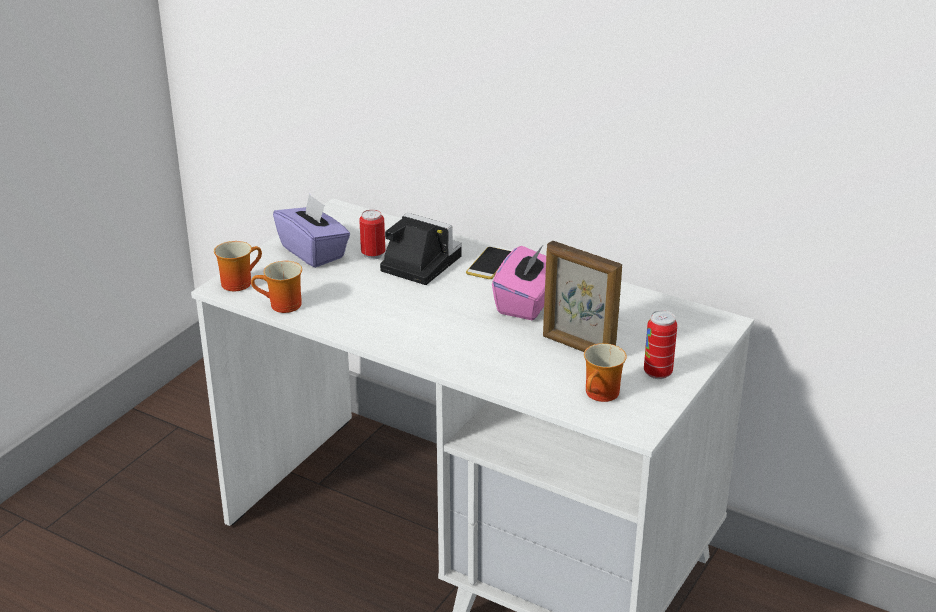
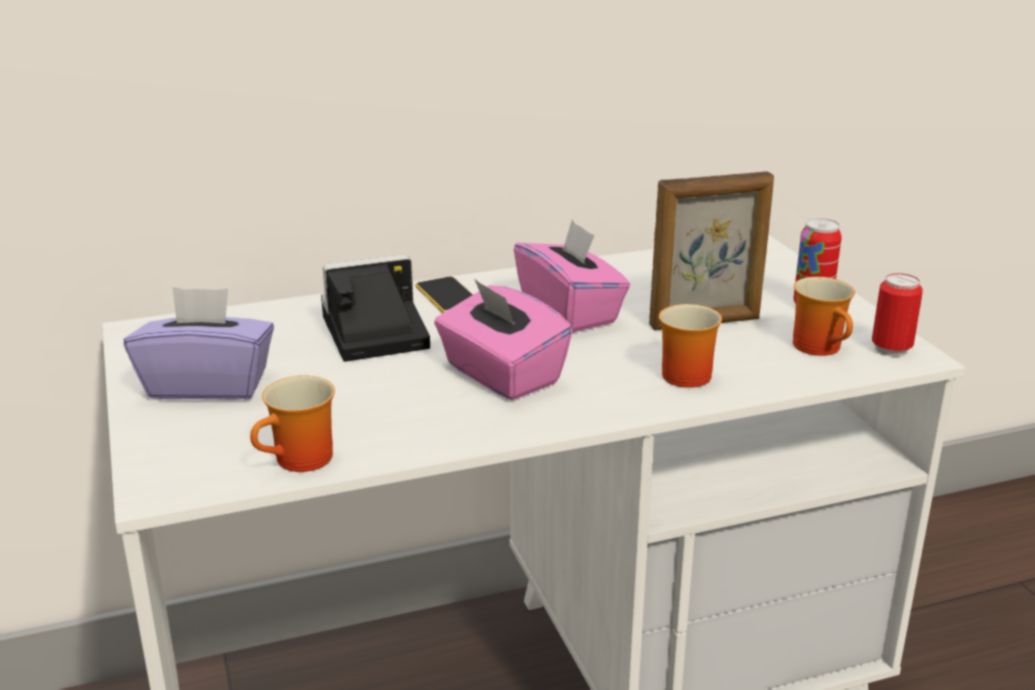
camera: 50 degrees left, 5 degrees down
(238, 282) = (170, 470): mug -> mug (681, 373)
(373, 255) = (296, 351): can -> can (891, 349)
(426, 316) = (501, 375): none -> pink tissue box

